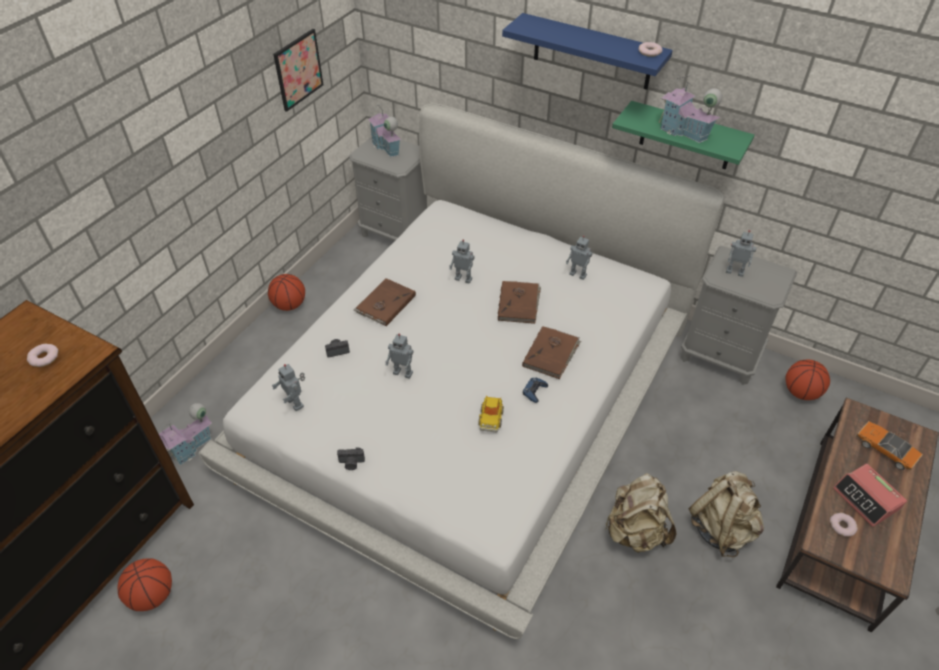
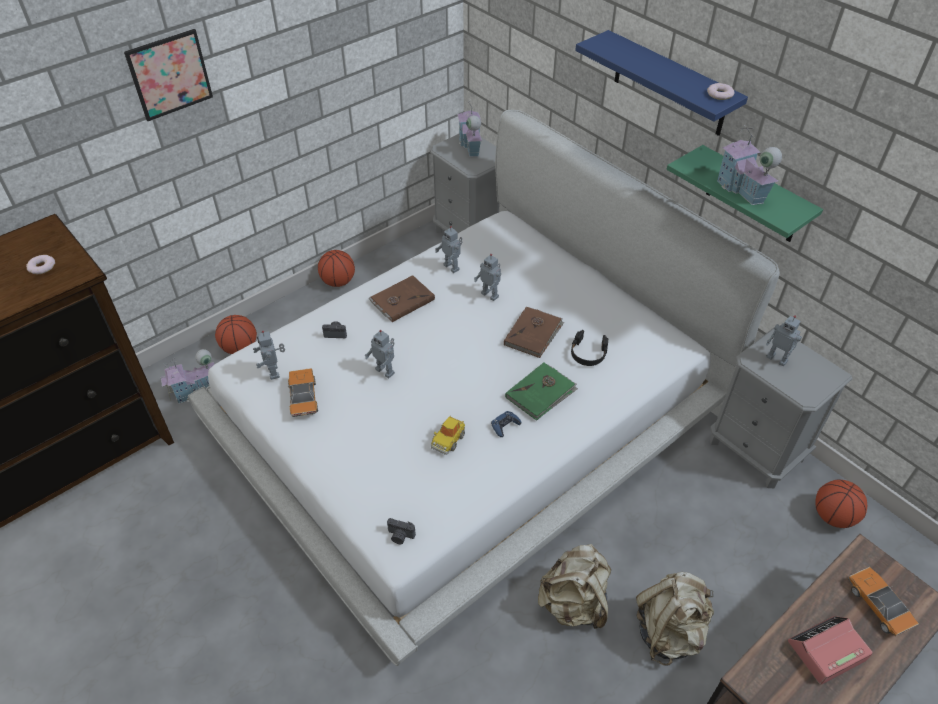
camera: 20 degrees right, 0 degrees up
(152, 595) = (105, 511): basketball -> basketball (240, 348)
(298, 70) = (384, 51): picture -> picture (169, 75)
(336, 419) = (303, 397): none -> toy car
(351, 463) = (297, 443): camera -> camera (400, 536)
(551, 354) = (541, 393): brown book -> green book
(574, 308) = (588, 353): none -> black headphones
(578, 274) = (611, 319): toy robot -> toy robot (452, 267)
(842, 526) = (781, 670): donut -> none
(866, 499) = (826, 651): alarm clock -> alarm clock turned 75 degrees clockwise

